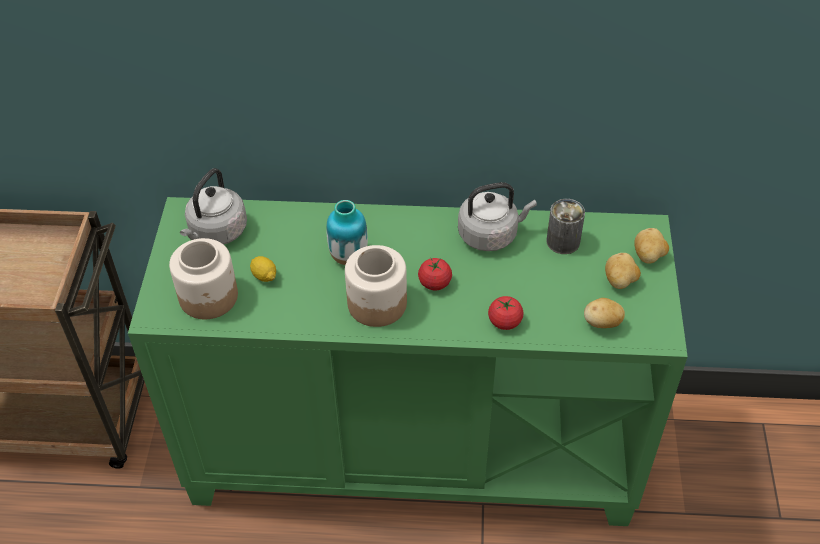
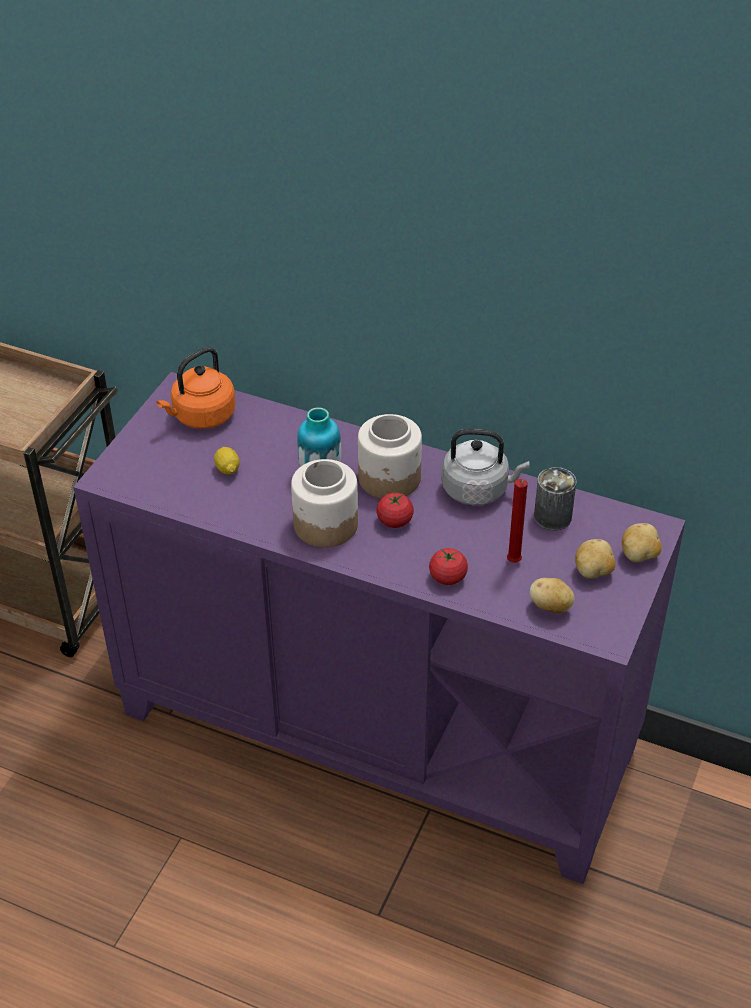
camera: 20 degrees right, 5 degrees down
(209, 297) = (165, 474): jar -> jar (390, 479)
(216, 232) = (201, 417): grey kettle -> orange kettle
(413, 449) = (378, 730): green cabinet -> purple cabinet
(552, 293) = (513, 563): none -> red candle

